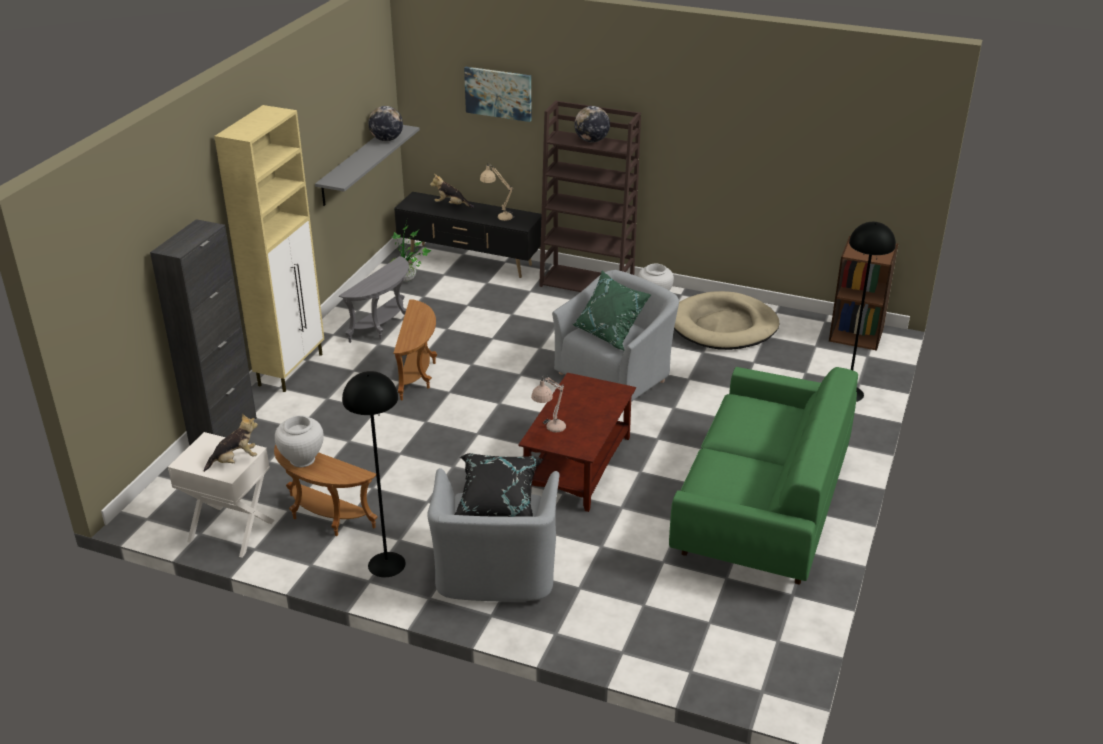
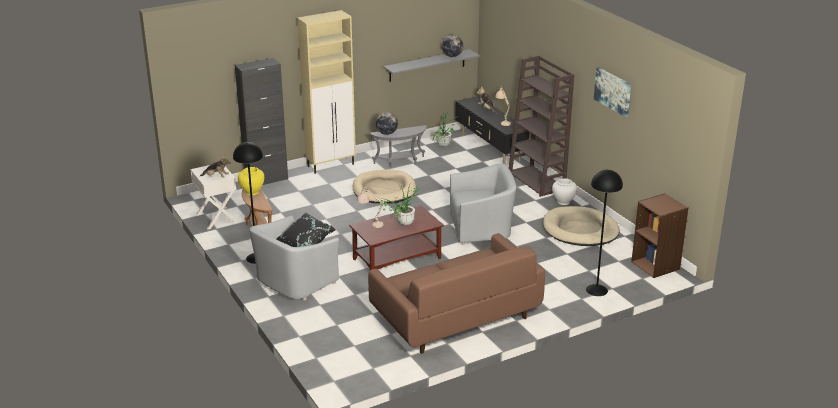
camera: 40 degrees right, 5 degrees down
(302, 460) = (252, 192): white vase -> yellow vase
(418, 375) = (384, 190): brown side table -> beige dog bed
(498, 93) = (517, 44): picture -> picture (613, 91)
(588, 411) = (403, 225): none -> potted plant
(591, 141) = (546, 86): globe -> globe (386, 133)
(610, 334) = (474, 198): green pillow -> none
(761, 509) = (455, 316): green sofa -> brown sofa

